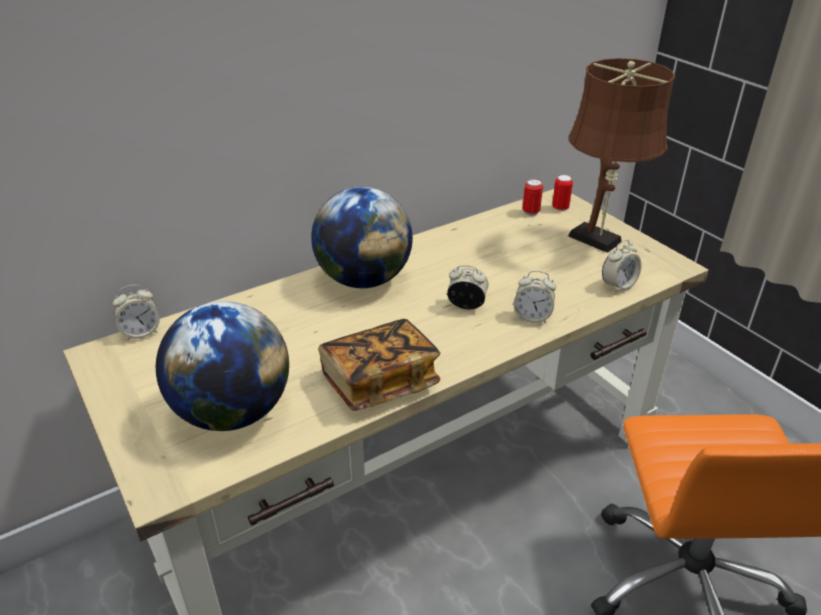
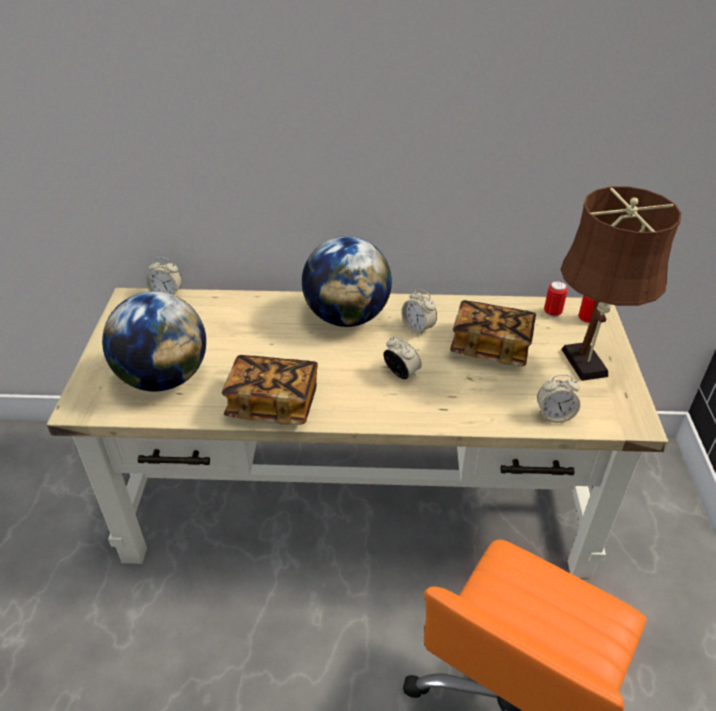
camera: 35 degrees right, 5 degrees up
(514, 255) = (490, 347): none -> book
(532, 317) = (443, 408): alarm clock -> alarm clock (418, 328)

